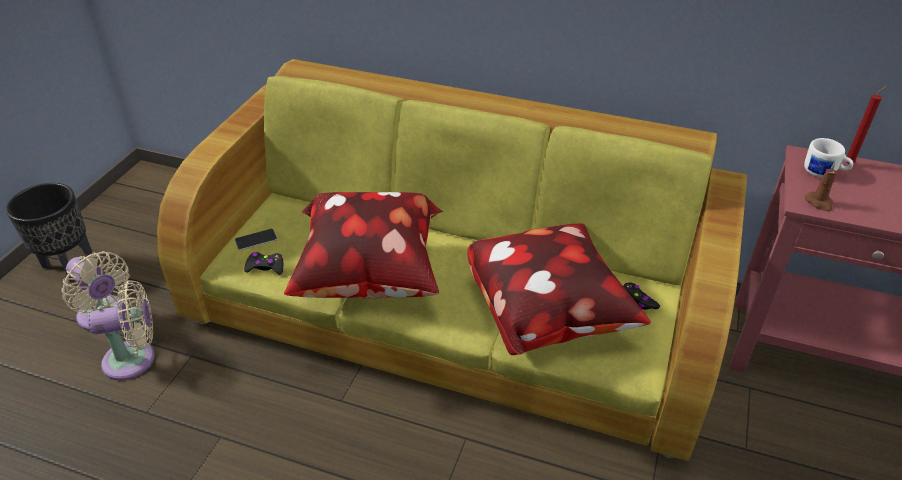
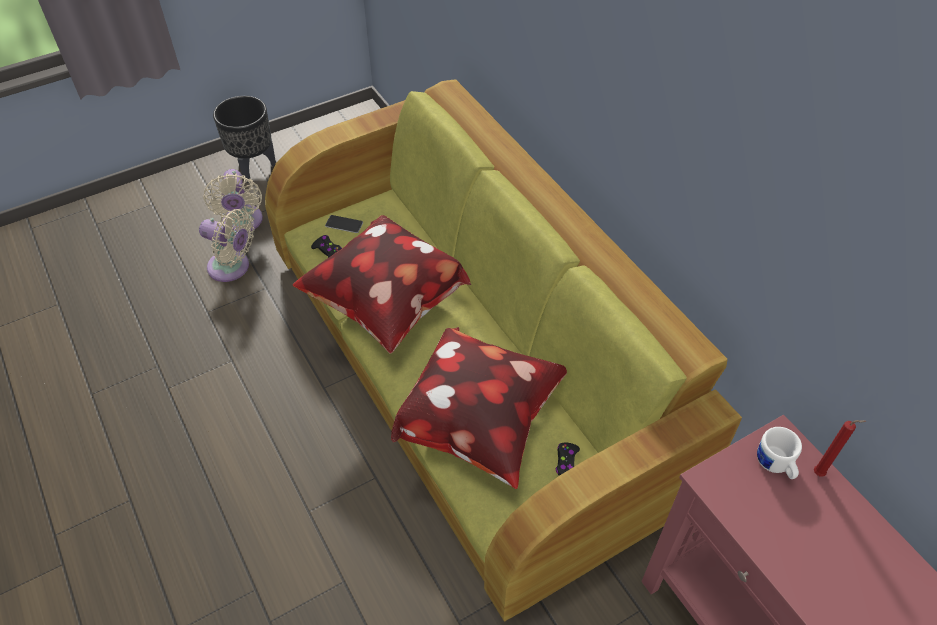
camera: 40 degrees right, 10 degrees up
(819, 203) = (724, 489): brown candle -> none

